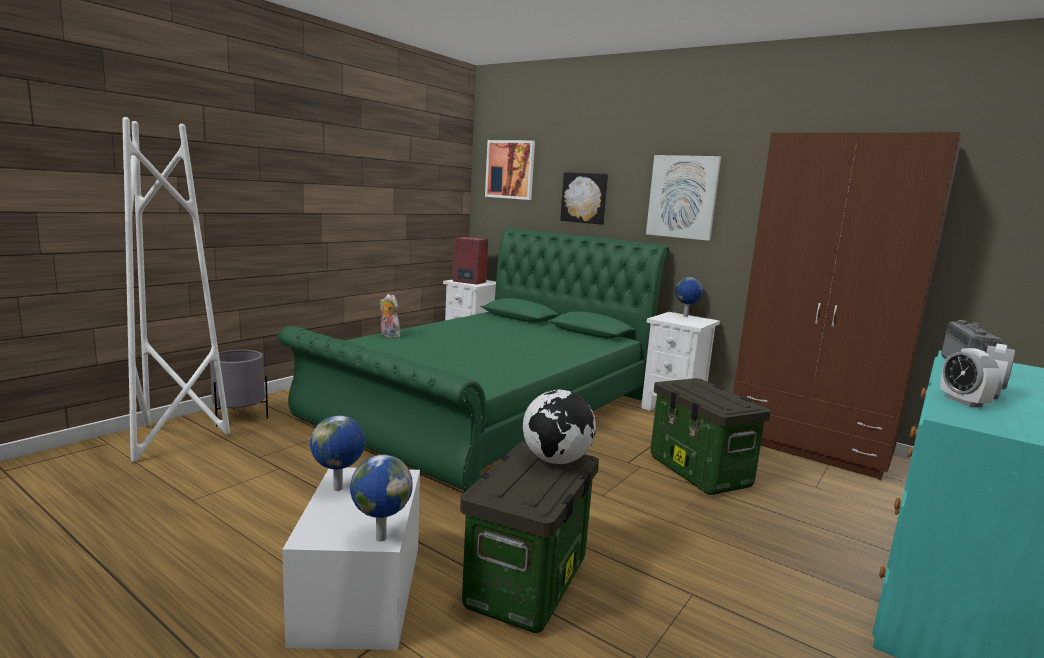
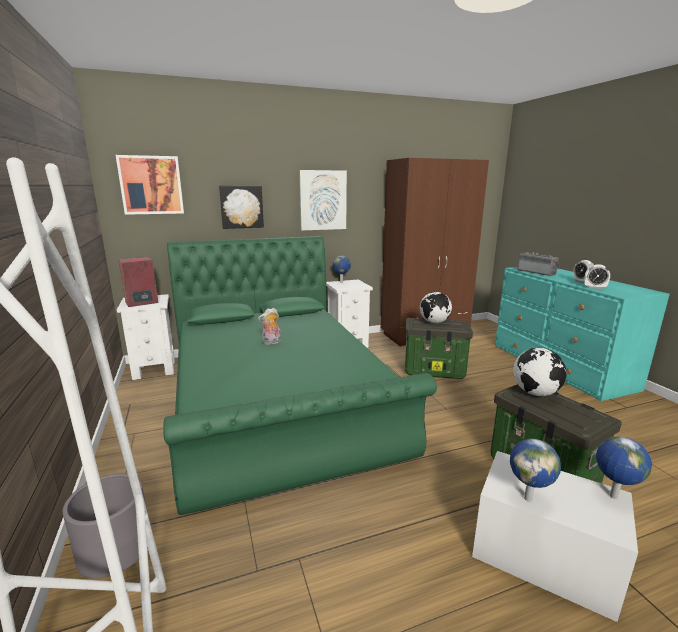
camera: 55 degrees left, 5 degrees up
(388, 336) = (204, 380): plush toy -> plush toy (271, 343)
(708, 391) = (434, 322): none -> globe

